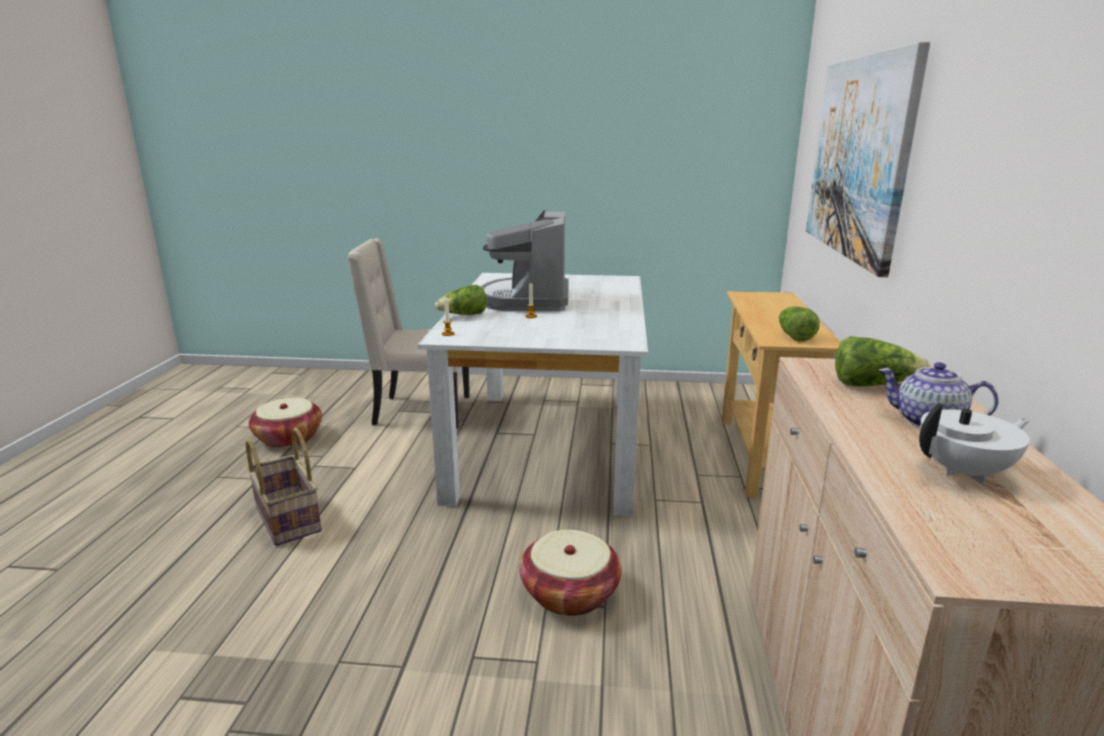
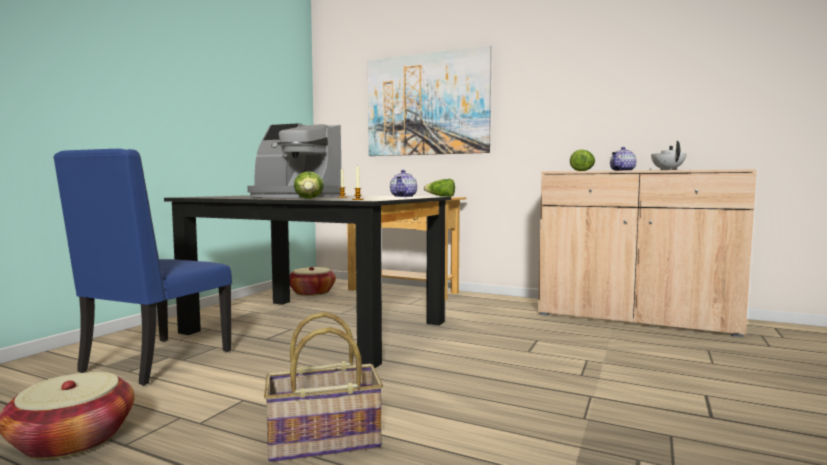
camera: 70 degrees left, 15 degrees down
(420, 411) = (154, 362): beige chair -> blue chair
(550, 445) = (318, 327): white dining table -> black dining table
(570, 593) = (521, 345): basket -> basket (312, 292)
(583, 334) = (403, 196): none -> teapot

